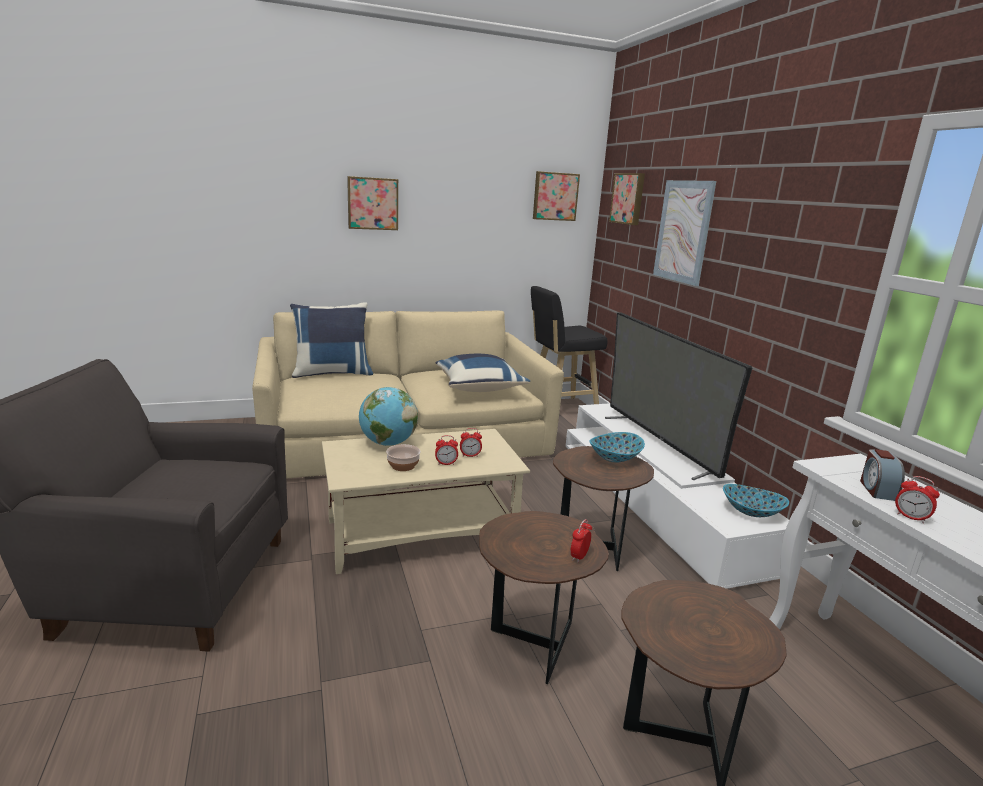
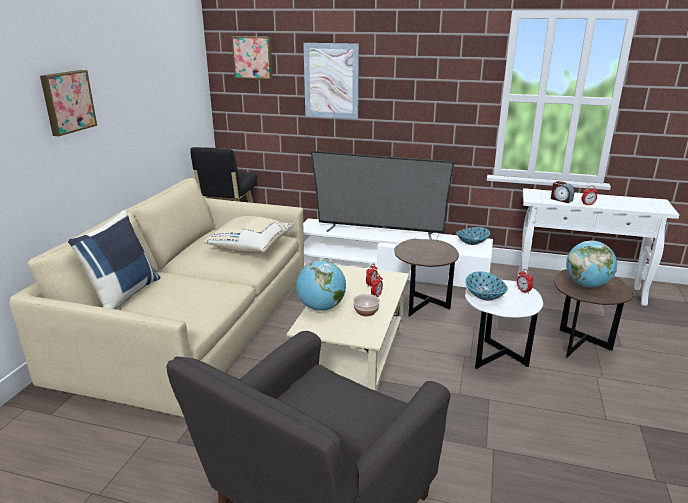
camera: 55 degrees left, 5 degrees up
(479, 388) = (250, 247): blue pillow -> beige pillow
(532, 644) = (495, 360): brown side table -> white side table
(555, 196) = (184, 62): picture -> none
(615, 458) = (420, 245): bowl -> bowl (485, 296)
(691, 619) = (587, 285): none -> globe

